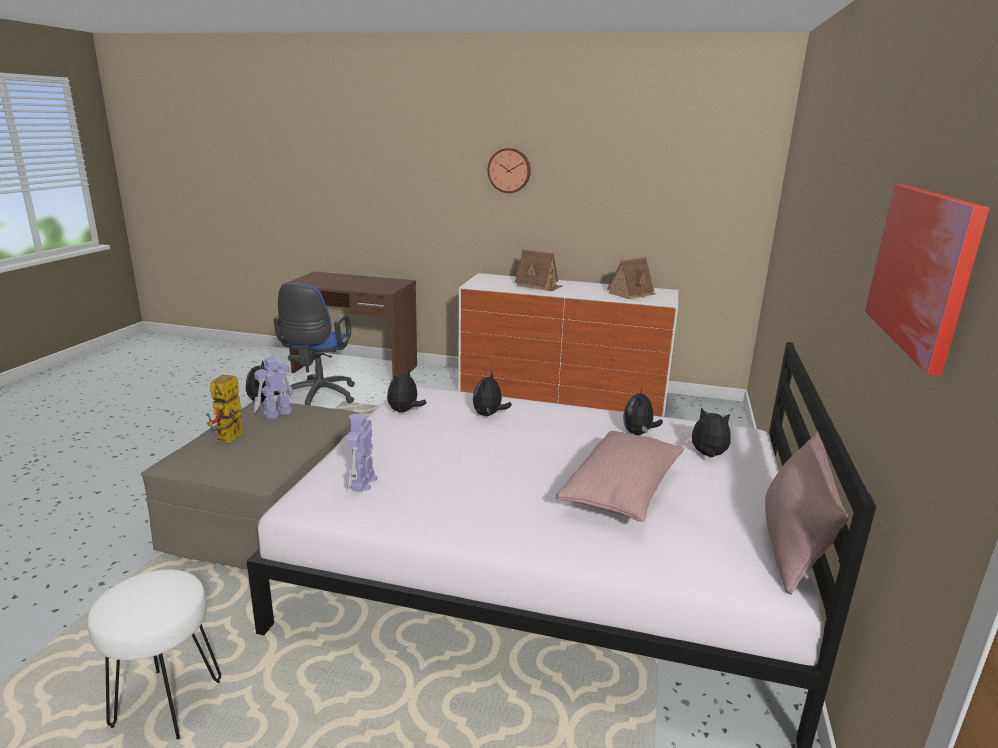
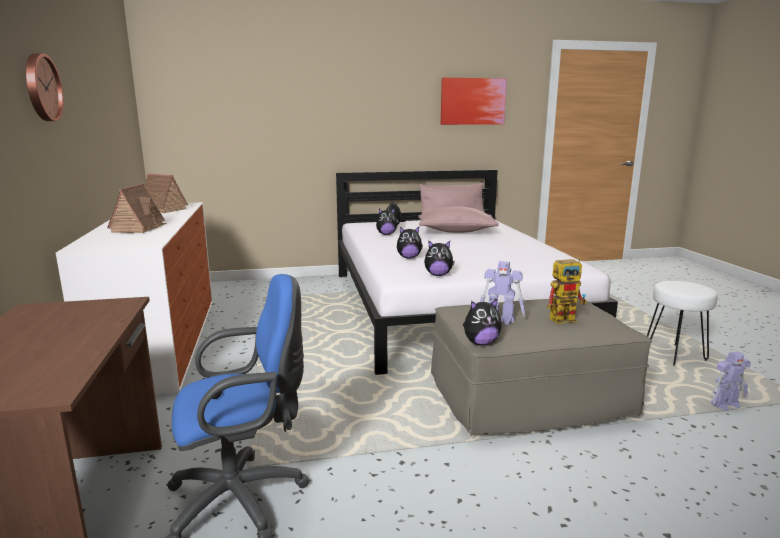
camera: 115 degrees left, 5 degrees down
(362, 483) = (540, 264): toy robot -> toy robot (726, 405)

